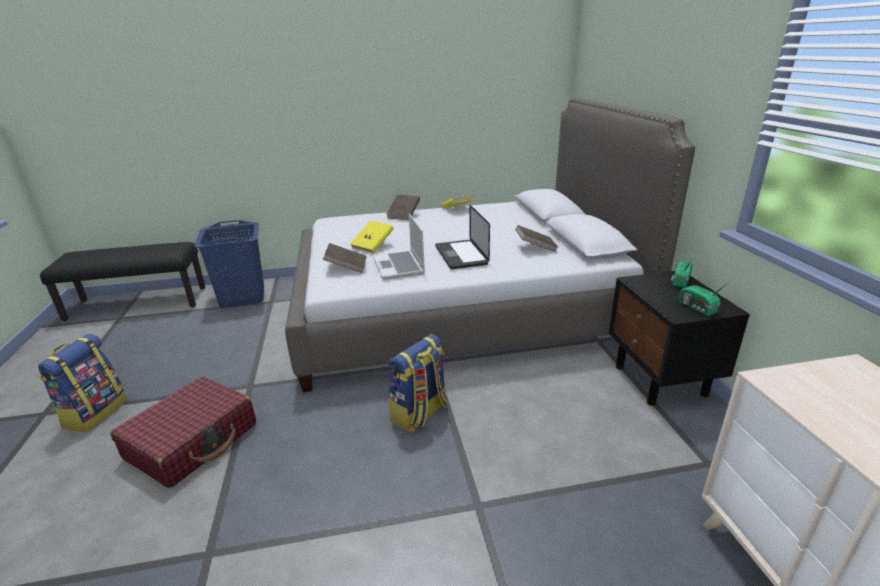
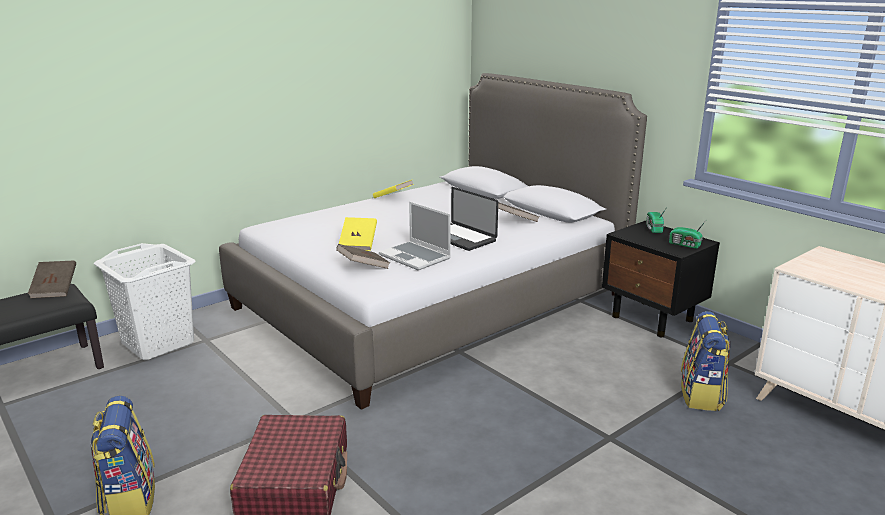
camera: 30 degrees left, 5 degrees down
(242, 297) = (158, 344): blue laundry basket -> white laundry basket
(404, 215) = (345, 210): brown book -> brown book (55, 289)
(420, 414) = (494, 393): backpack -> backpack (702, 395)

